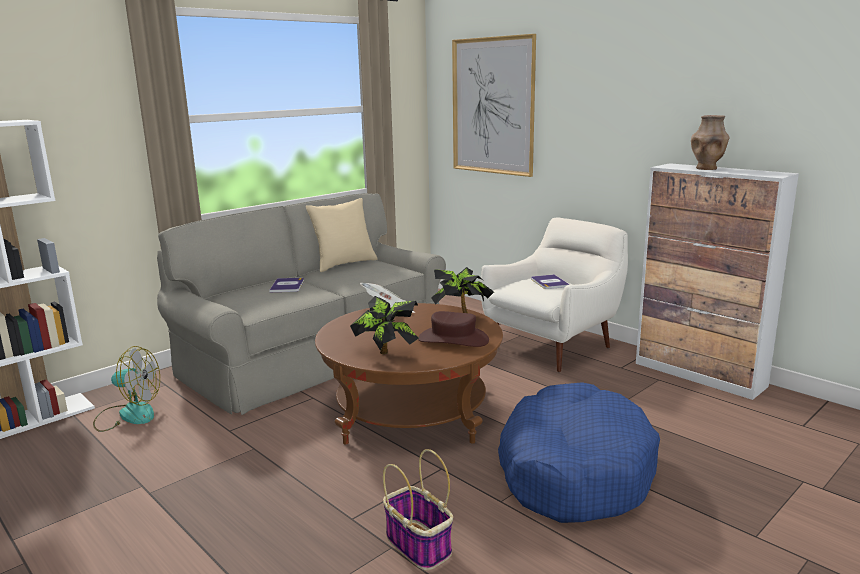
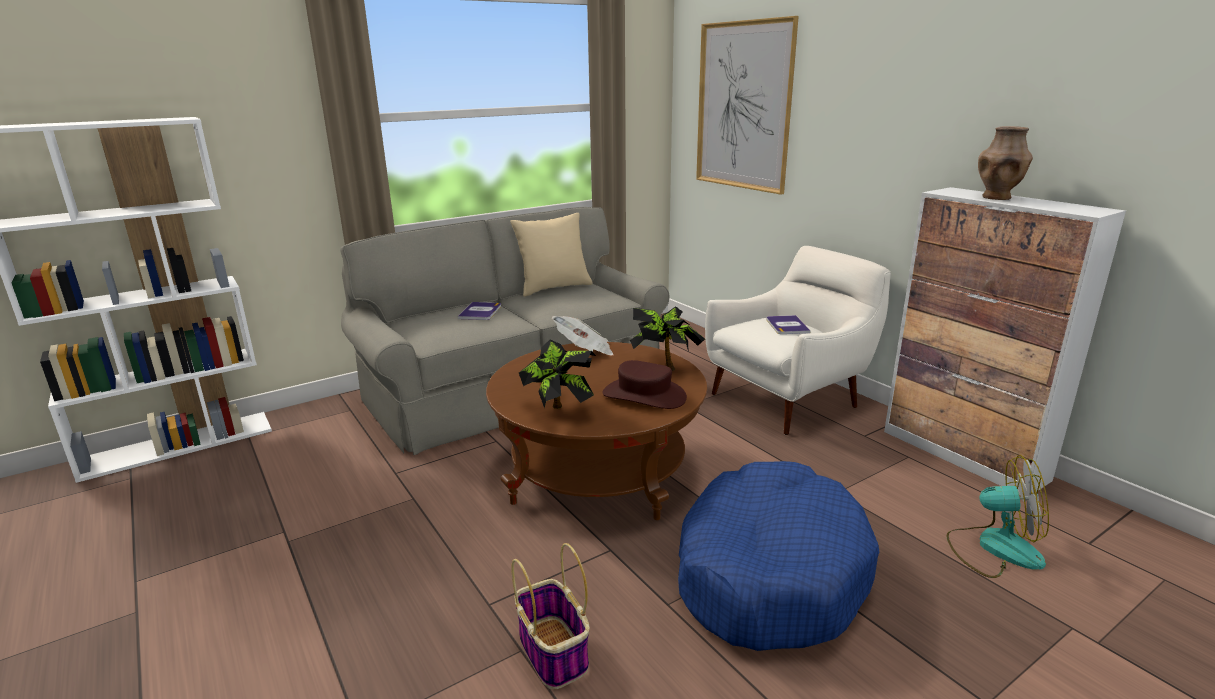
camera: 10 degrees right, 5 degrees up
(128, 415) = (301, 442): fan -> fan (994, 548)

